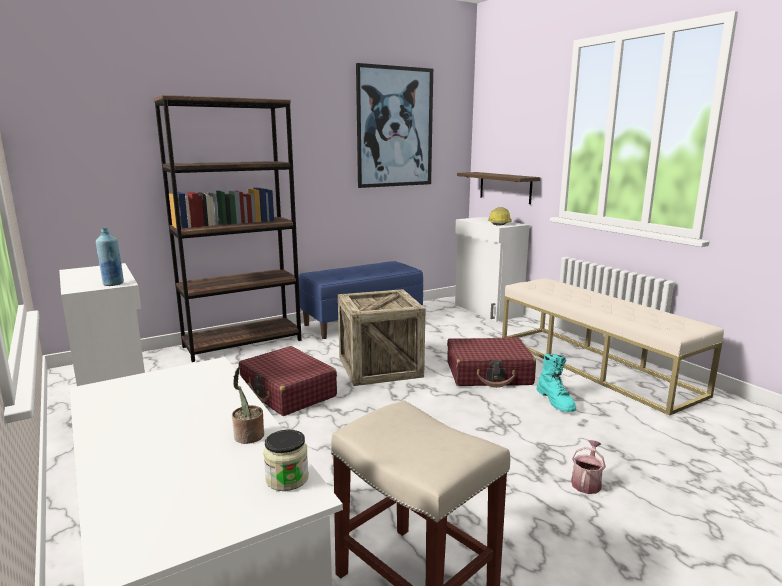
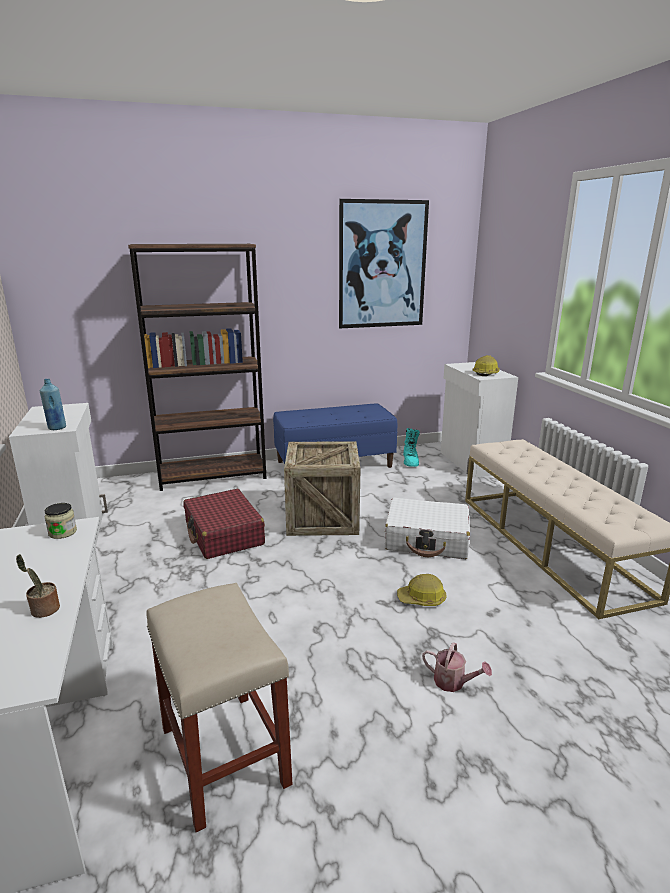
camera: 15 degrees right, 5 degrees up
(287, 479) = (36, 662): jar -> jar (62, 532)
(489, 374) = (427, 540): red suitcase -> white suitcase
(505, 187) = (500, 332): shelf -> none
(515, 421) = (422, 599): none -> hard hat
(556, 401) = (479, 582): turquoise boot -> turquoise boot (410, 461)
(586, 482) = (453, 682): watering can -> watering can turned 75 degrees clockwise

